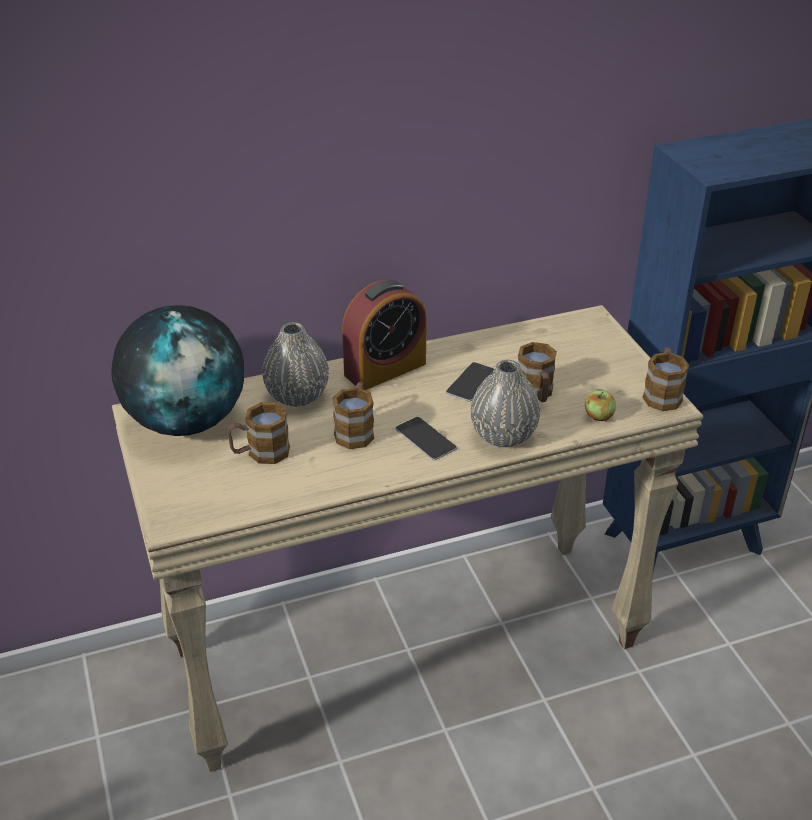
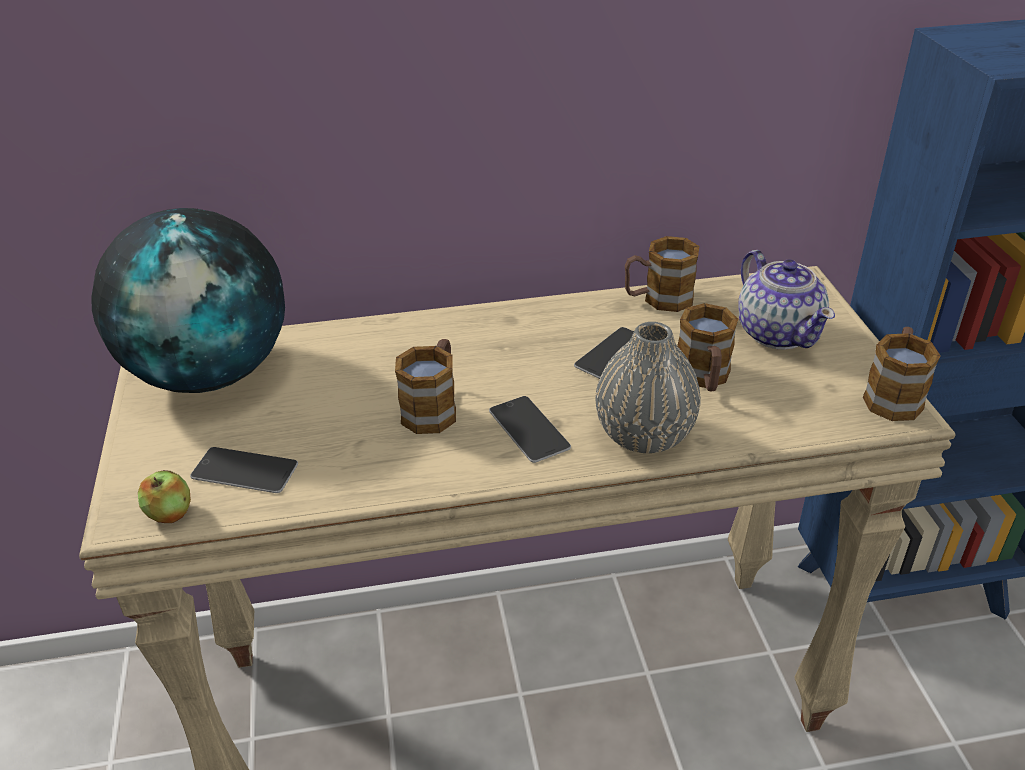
camera: 10 degrees right, 0 degrees up
(239, 484) = (244, 470): none -> phone
(260, 453) = (290, 427): mug -> mug (658, 299)
(297, 396) = (369, 352): grey vase -> none
(385, 369) = (498, 326): alarm clock -> none
(581, 357) = (778, 332): none -> teapot
(598, 416) = (792, 420): apple -> apple (170, 513)

